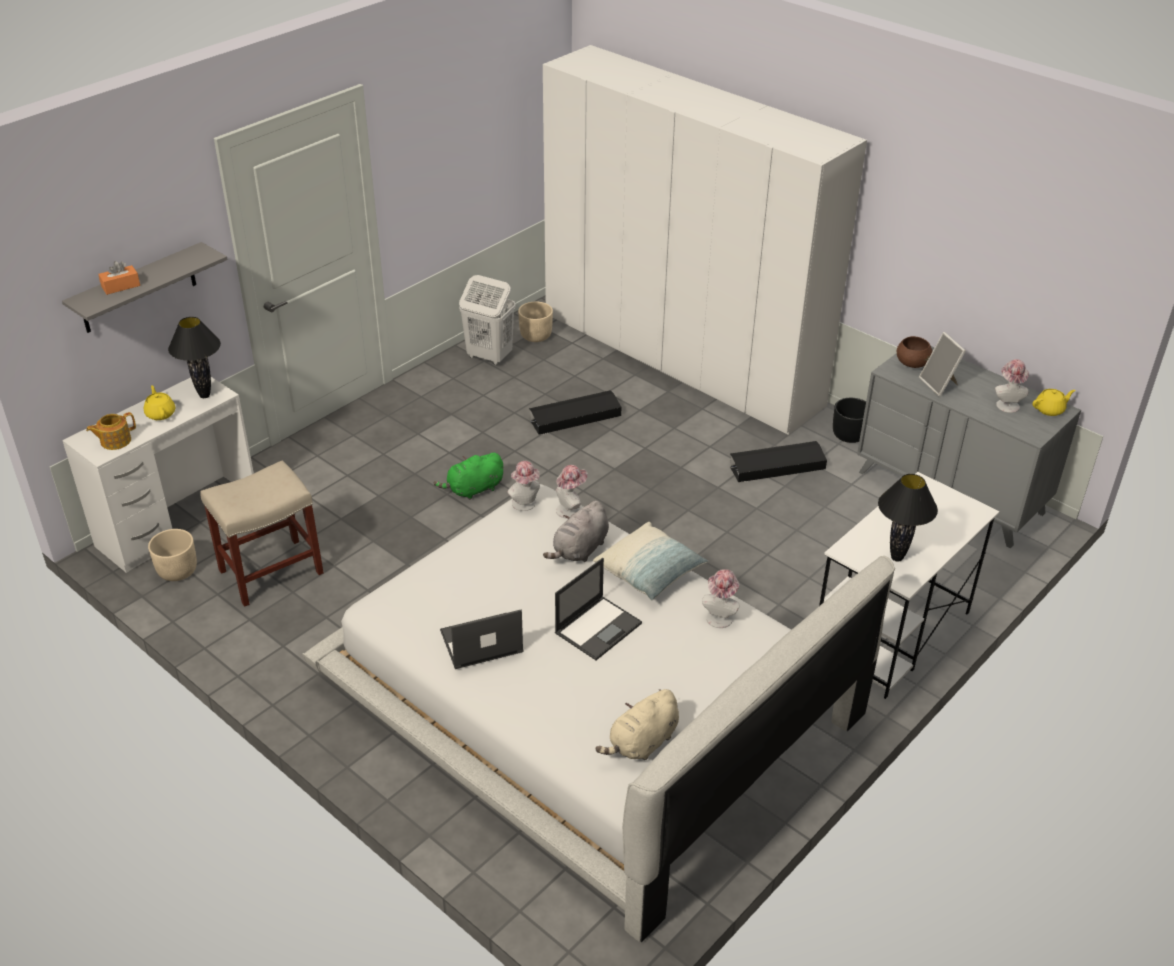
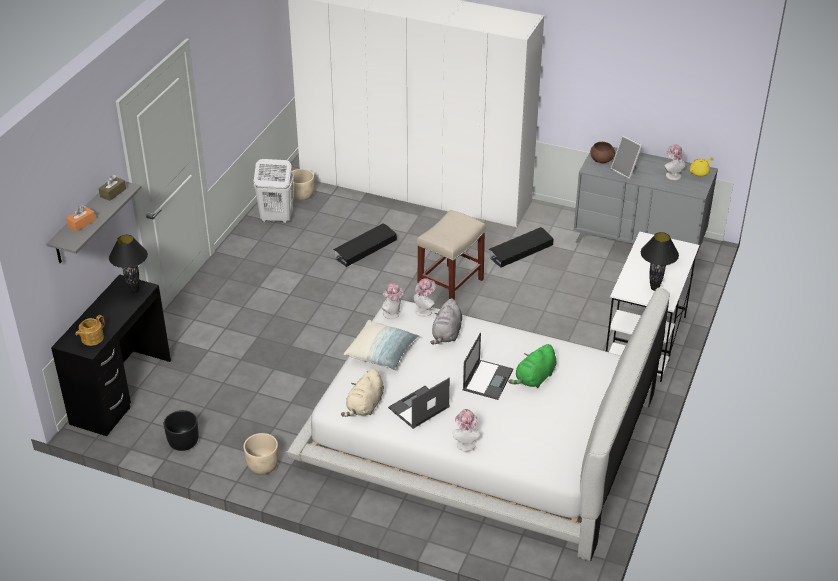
camera: 20 degrees left, 0 degrees up
(160, 413) = (111, 311): yellow teapot -> none
(177, 571) = (144, 425): beige planter -> beige planter (262, 465)
(178, 521) = (121, 391): white desk -> black desk
(186, 258) = (113, 193): none -> brown tissue box
(270, 572) = (213, 409): beige stool -> beige stool (450, 287)
(473, 490) = (323, 316): green plush toy -> green plush toy (534, 378)
(642, 743) = (553, 440): beige plush toy -> beige plush toy (365, 406)
(650, 572) = (499, 337): pillow -> pillow (381, 353)
(720, 616) = (558, 353): hat -> hat (465, 442)
(849, 435) = (557, 218): black planter -> black planter (183, 442)

